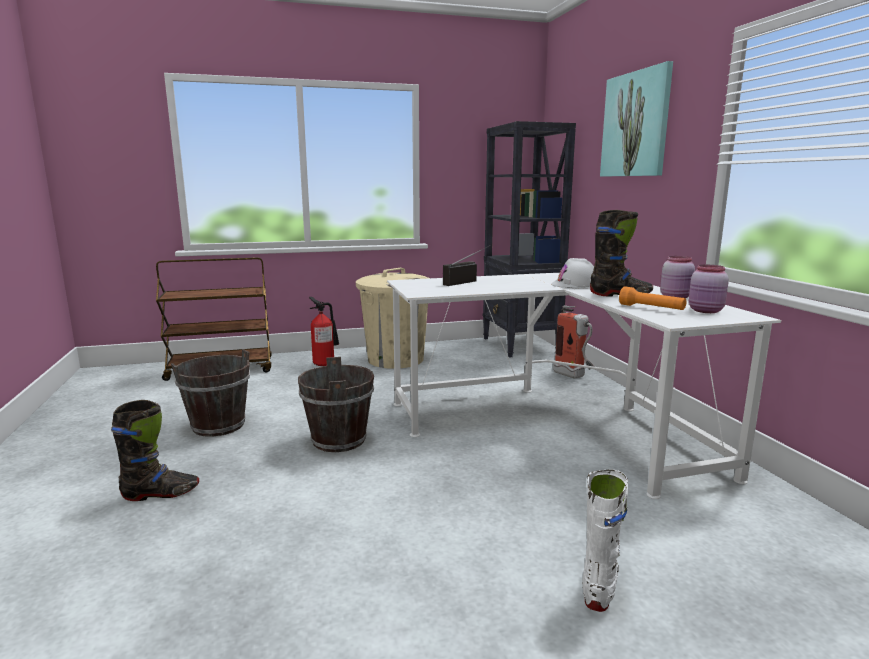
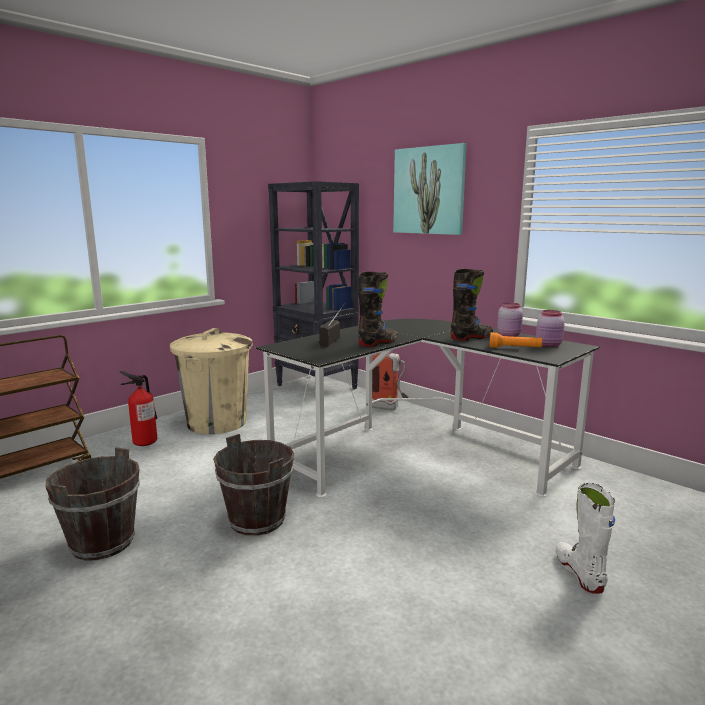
camera: 30 degrees left, 0 degrees up
(161, 493) = (128, 640): black boot -> black boot (378, 343)
(555, 422) = (419, 453): white desk -> black desk
(576, 285) = (422, 332): white hard hat -> none

